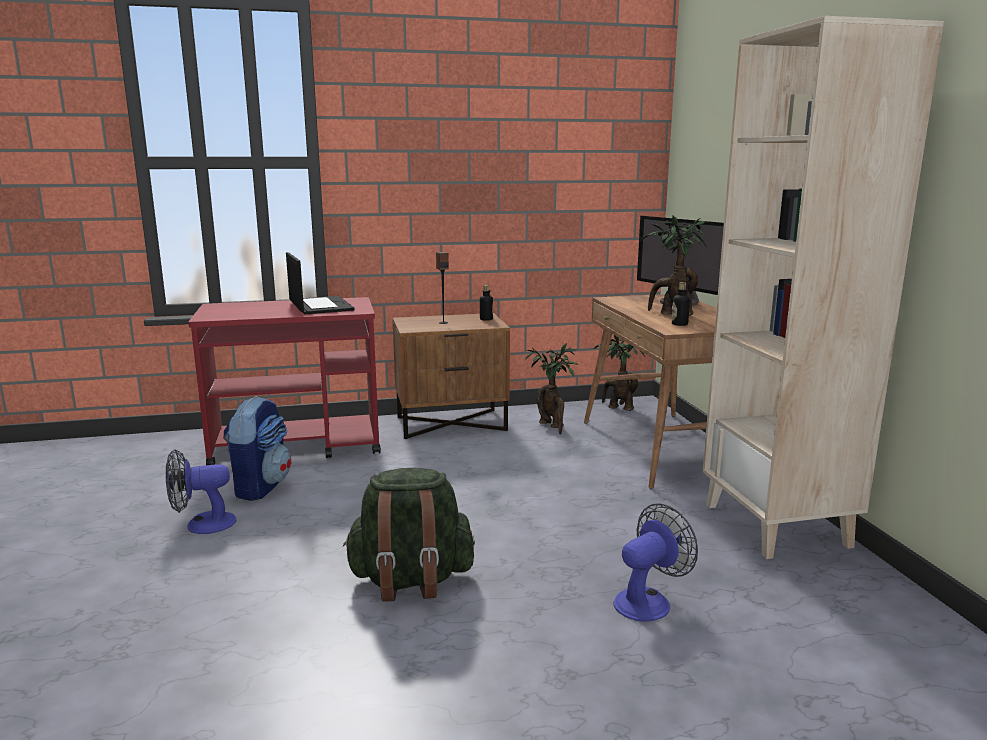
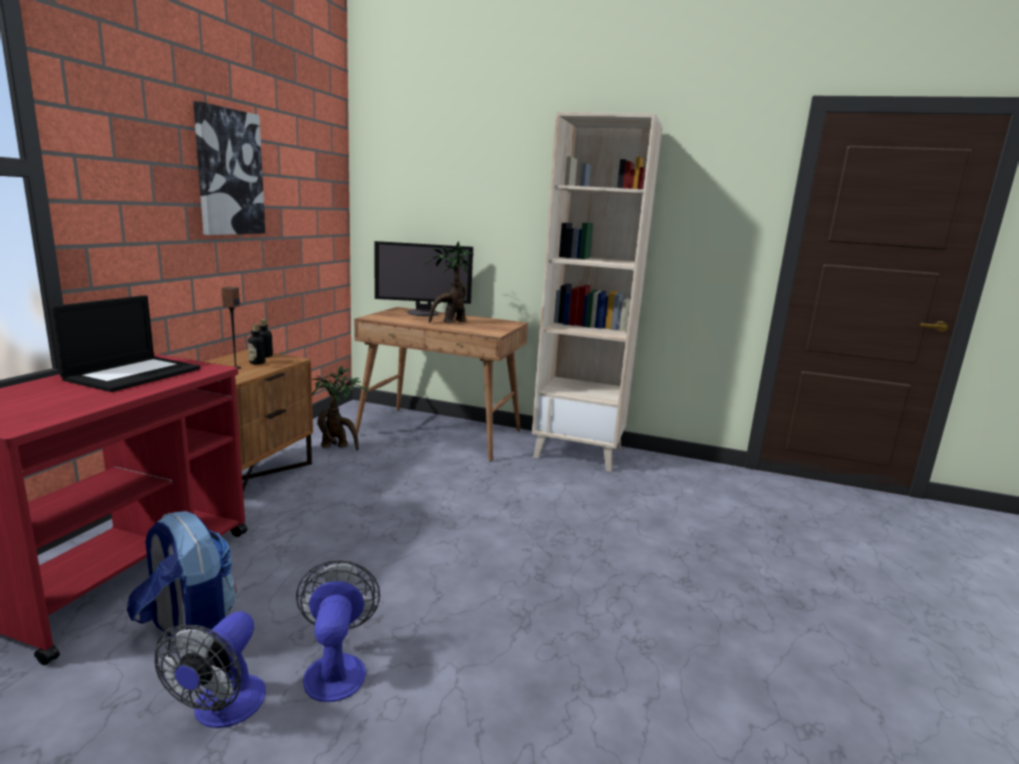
camera: 60 degrees left, 0 degrees up
(319, 306) = (133, 374): laptop -> laptop turned 105 degrees clockwise
(411, 581) = (515, 600): green backpack -> none
(487, 152) = (229, 172): none -> picture
(618, 407) = (350, 416): potted plant -> none
(648, 600) = (625, 521): fan -> fan (336, 668)
(679, 324) = (480, 328): bottle -> bottle (257, 363)

